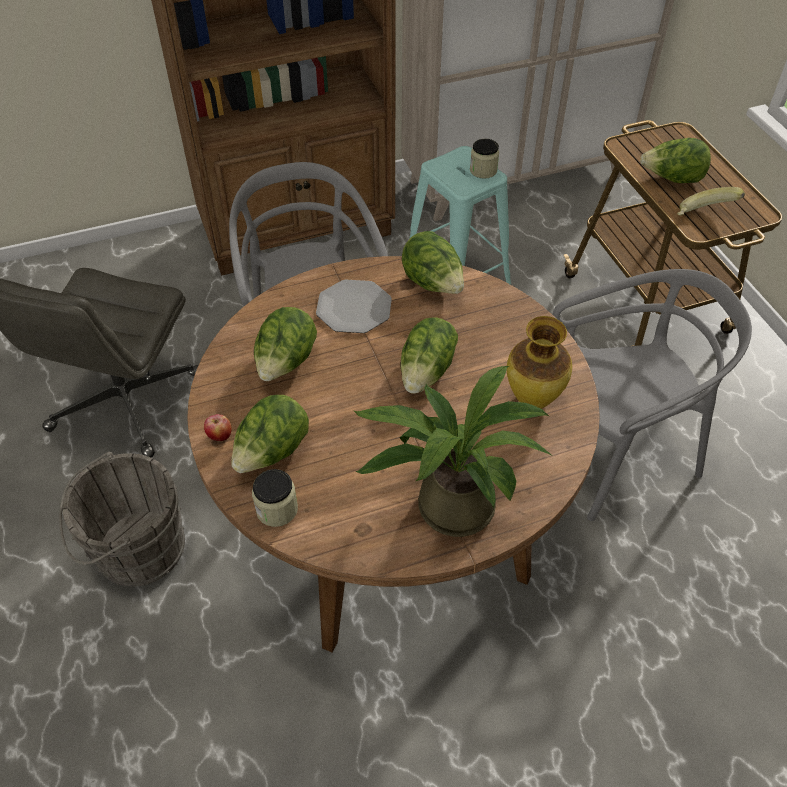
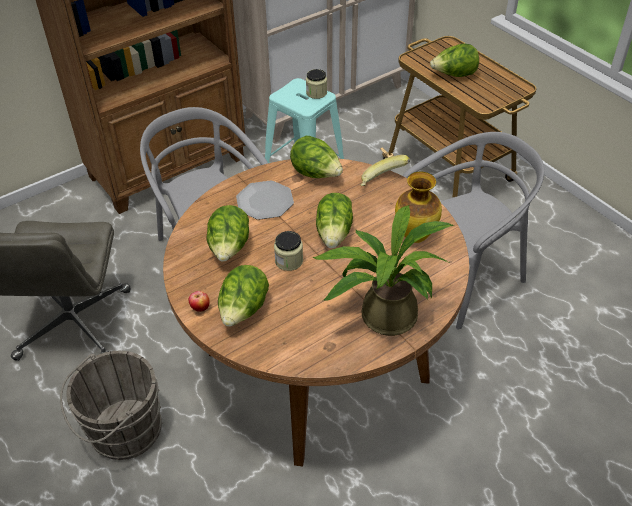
camera: 15 degrees left, 5 degrees down
(277, 509) = (262, 347): jar -> jar (289, 261)
(704, 216) = (484, 96): banana -> banana (382, 182)

